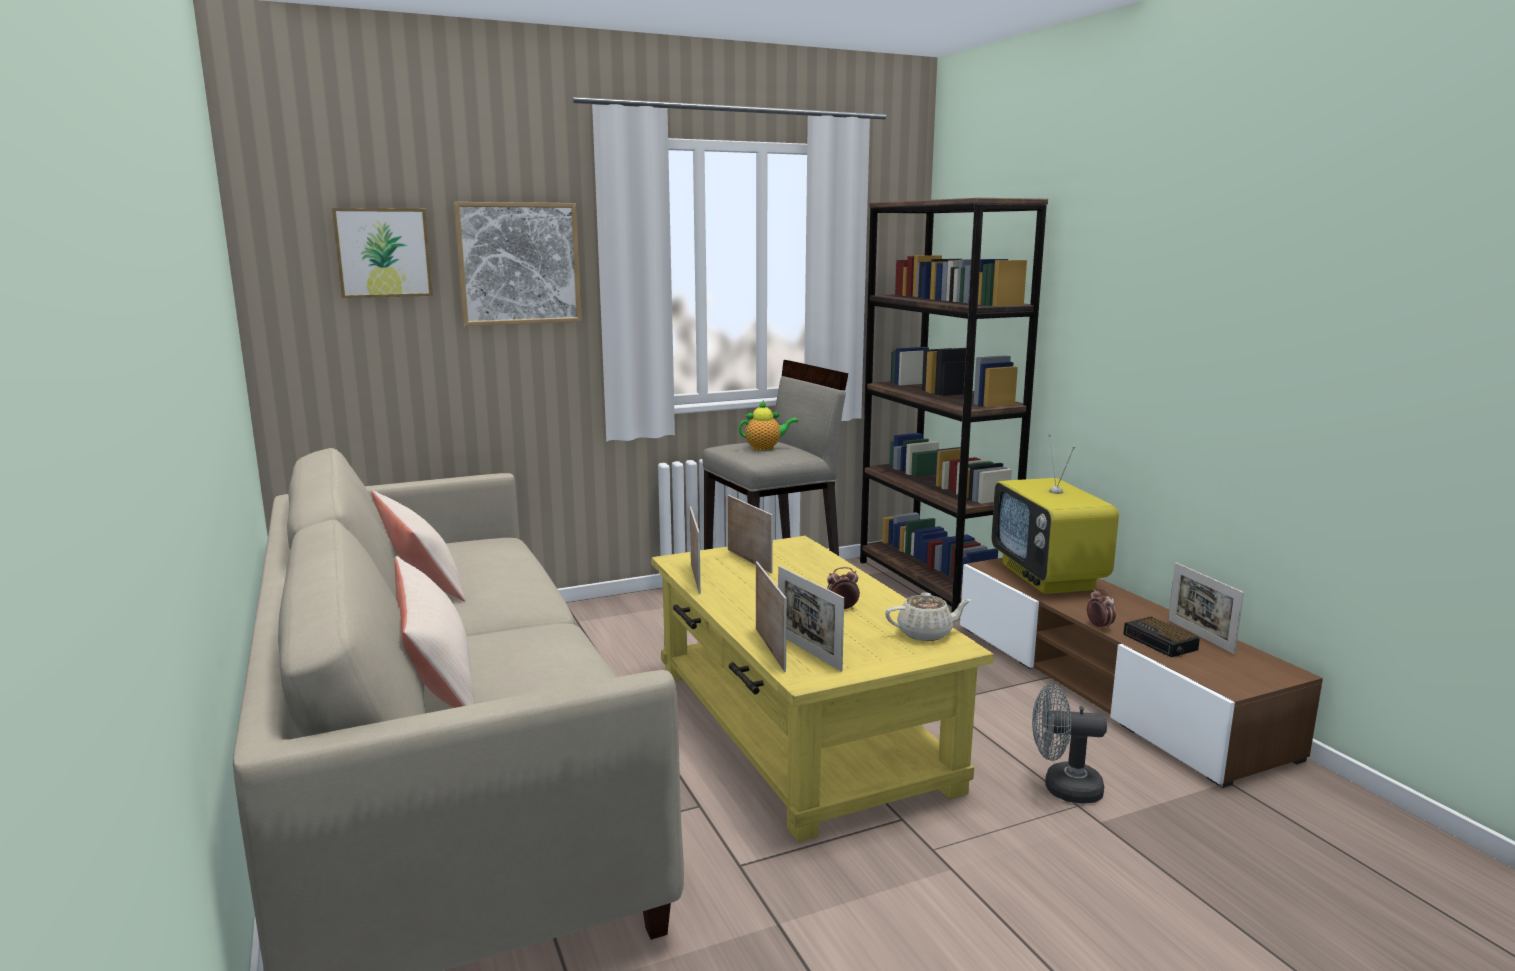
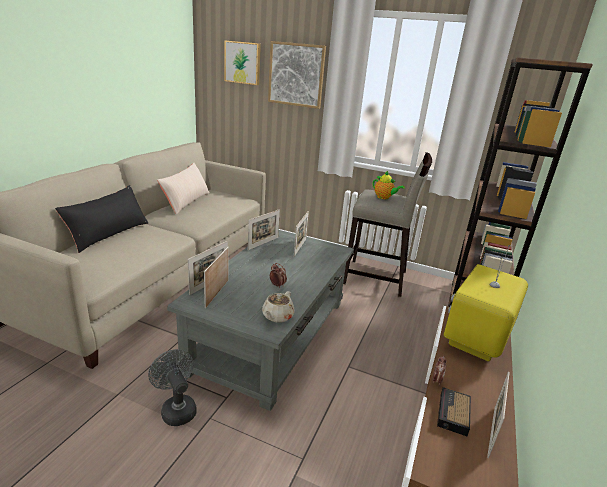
camera: 45 degrees right, 10 degrees up
(437, 677) = (108, 234): beige pillow -> black pillow
(798, 726) = (271, 334): yellow coffee table -> grey coffee table
(926, 633) = (277, 316): beige teapot -> beige teapot turned 75 degrees clockwise
(1063, 788) = (314, 446): grey fan -> grey fan (176, 408)

